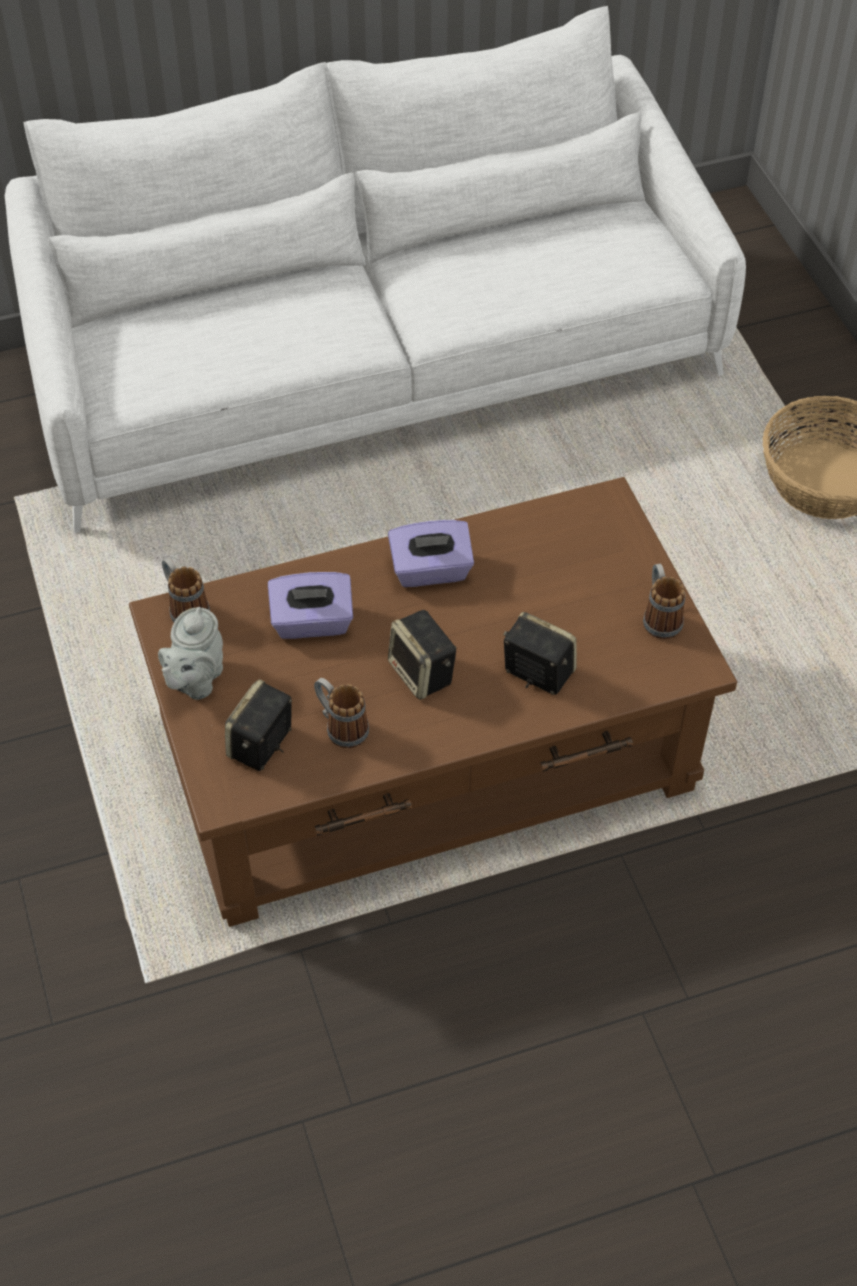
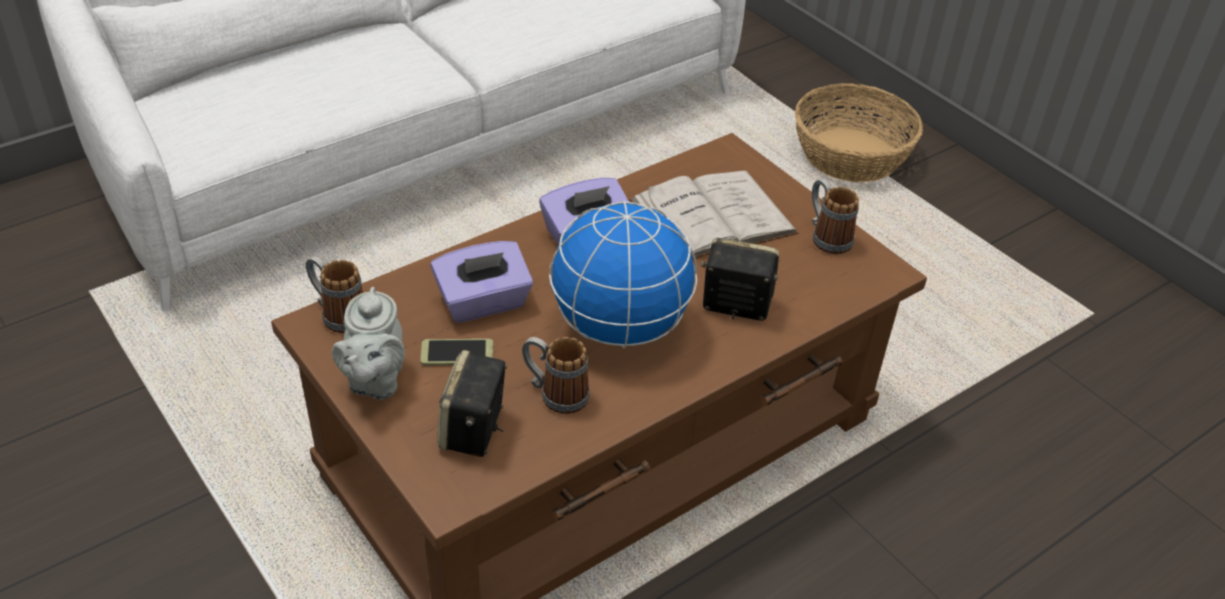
camera: 20 degrees left, 10 degrees down
(272, 669) = (457, 353): none -> phone
(423, 673) = (620, 327): speaker -> globe
(559, 572) = (712, 217): none -> white book

